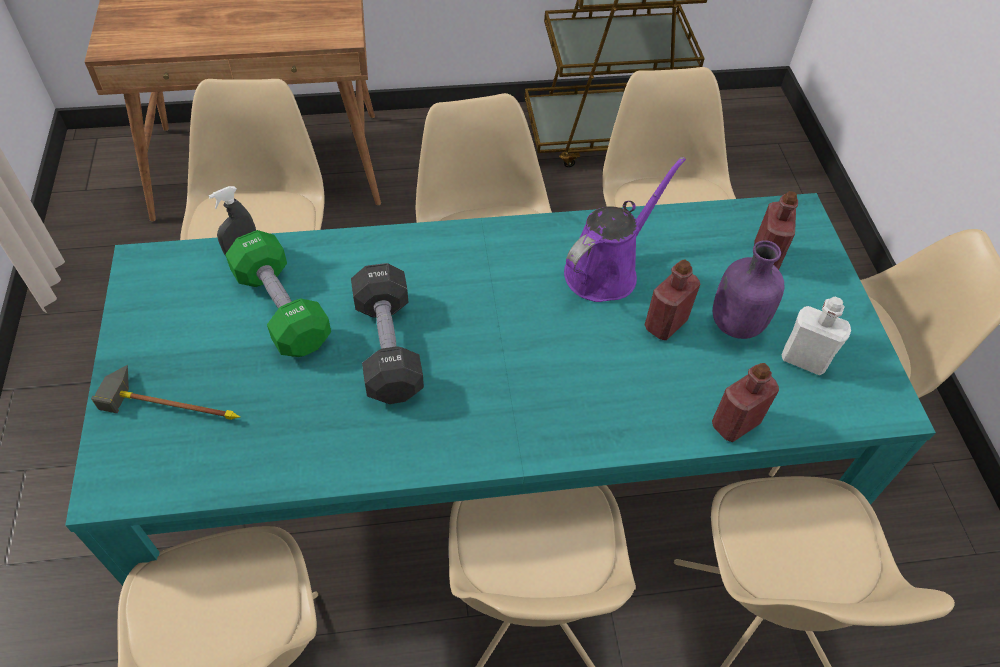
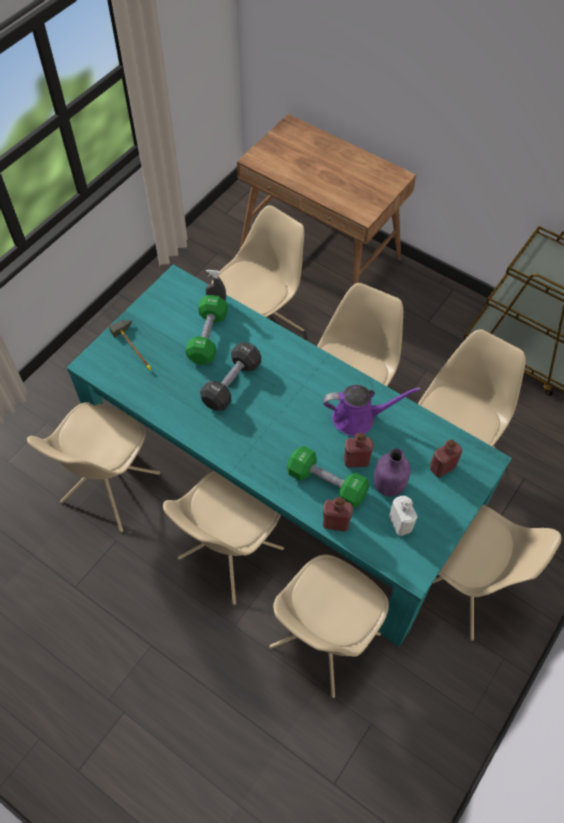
camera: 45 degrees right, 5 degrees up
(664, 381) = (326, 483): none -> green dumbbell

